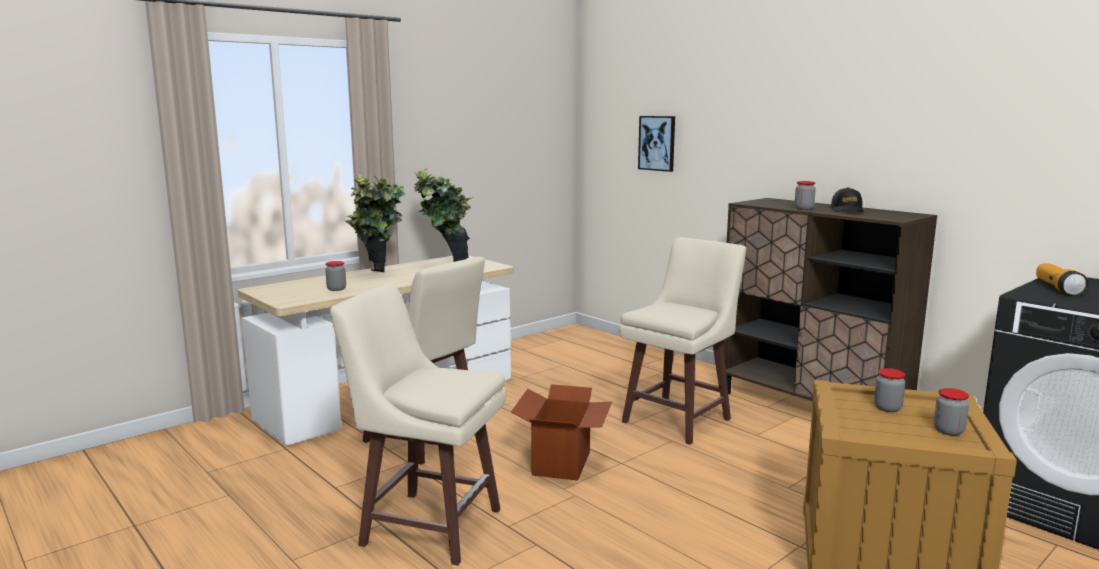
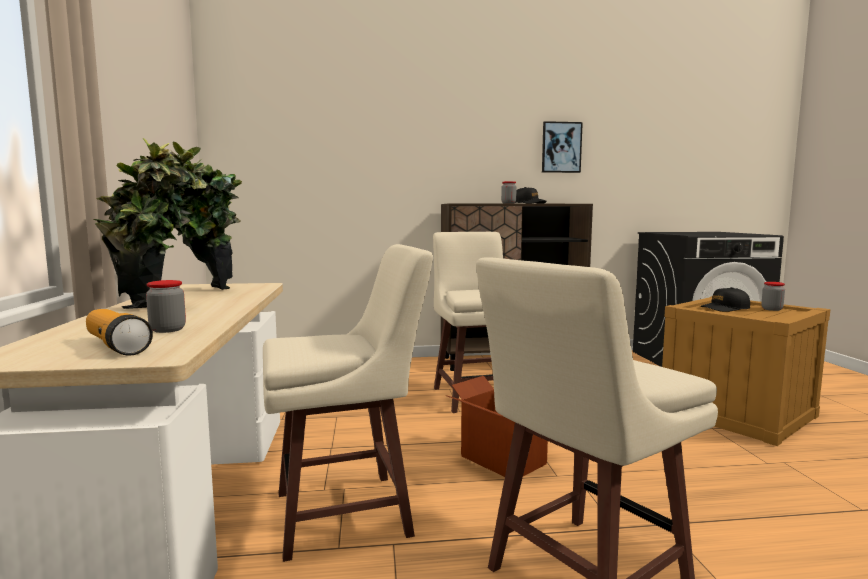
camera: 55 degrees left, 5 degrees down
(657, 143) = (316, 162): picture -> picture (561, 147)
(887, 408) = (725, 309): jar -> black cap
(1057, 289) = (680, 233): flashlight -> flashlight (117, 347)

